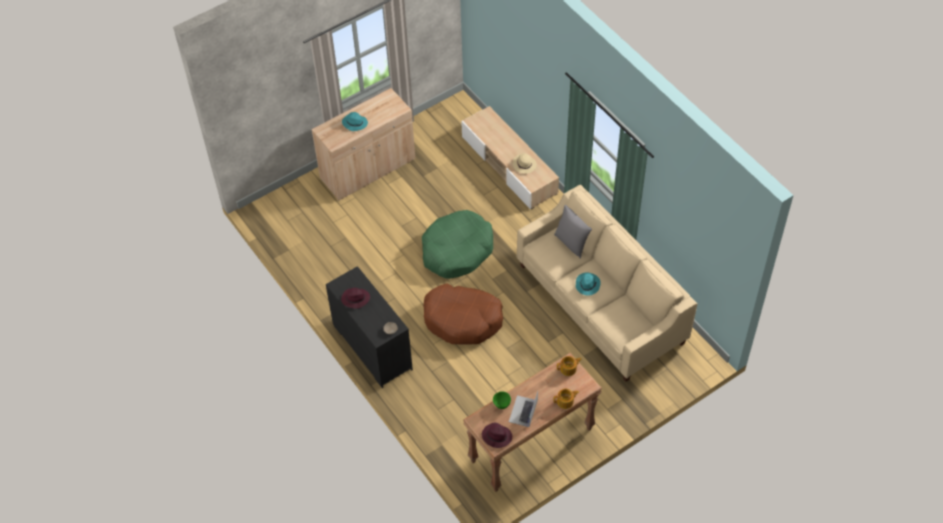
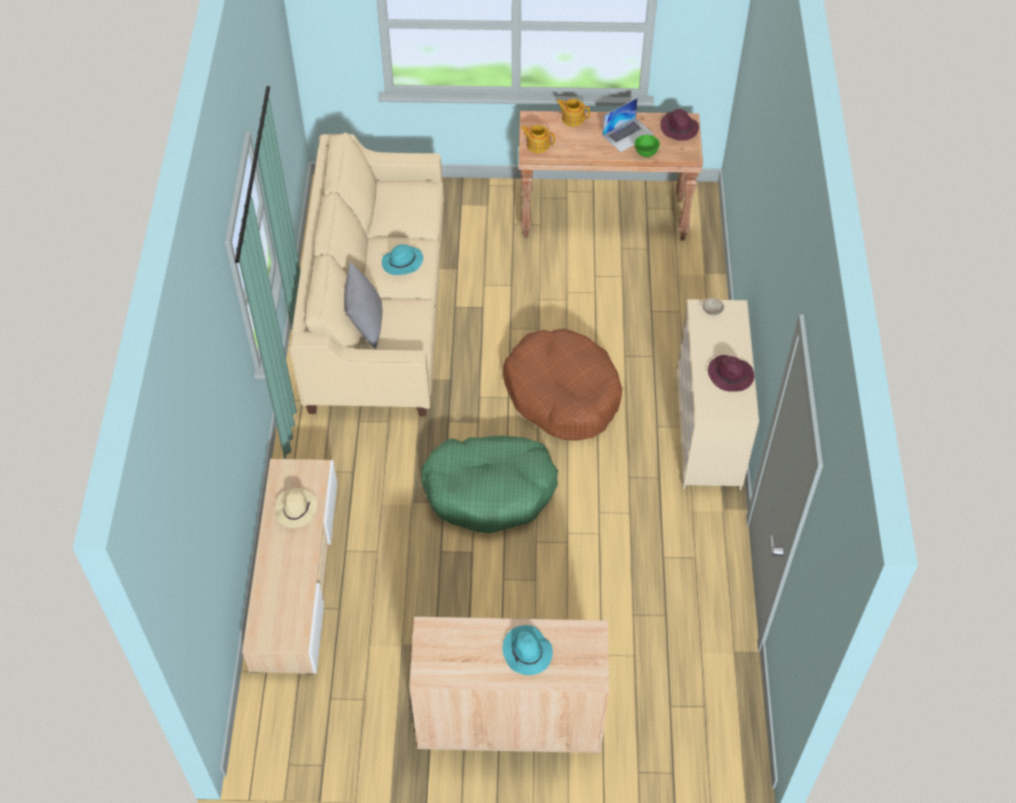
camera: 145 degrees left, 0 degrees up
(371, 347) = (708, 429): black dresser -> beige dresser

